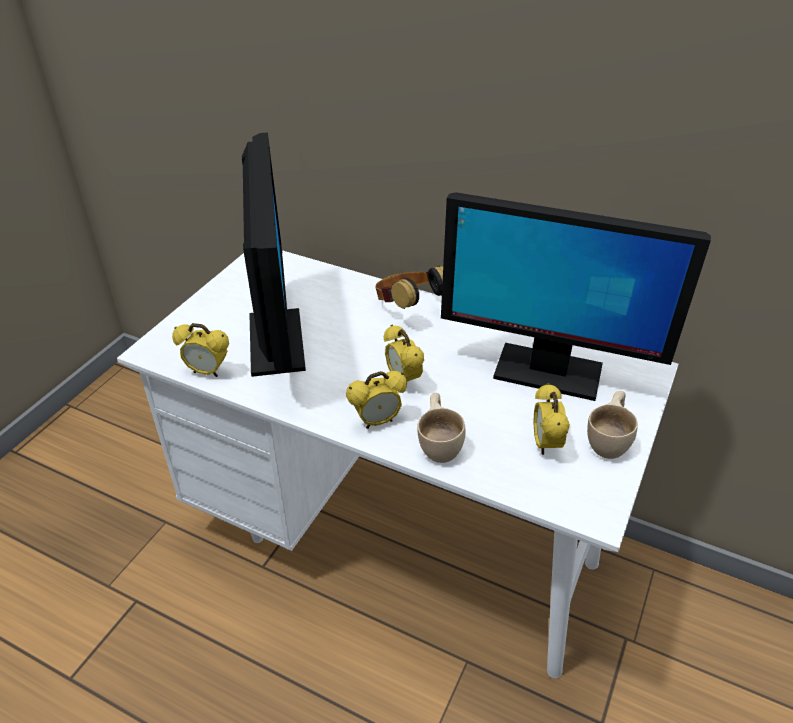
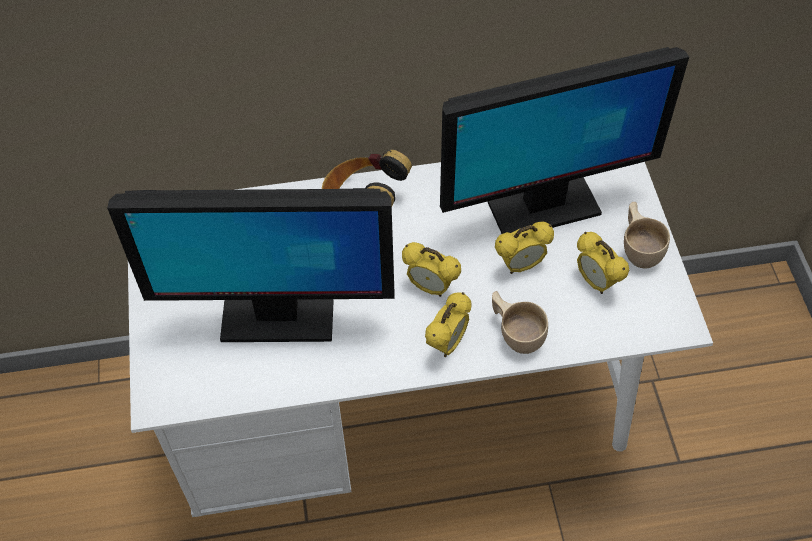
camera: 35 degrees left, 15 degrees up
(207, 372) = (242, 388): alarm clock -> alarm clock (520, 266)
(276, 343) = (276, 316): monitor -> monitor turned 135 degrees clockwise

